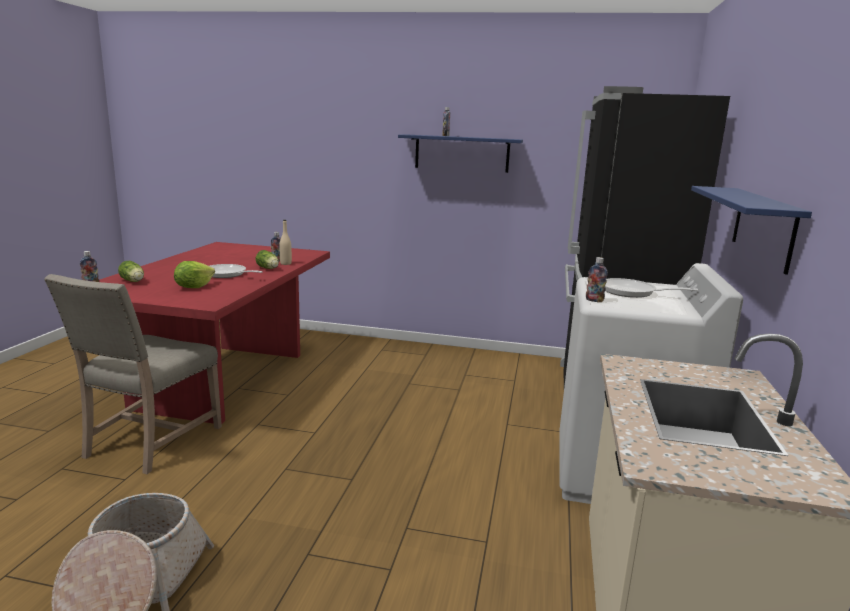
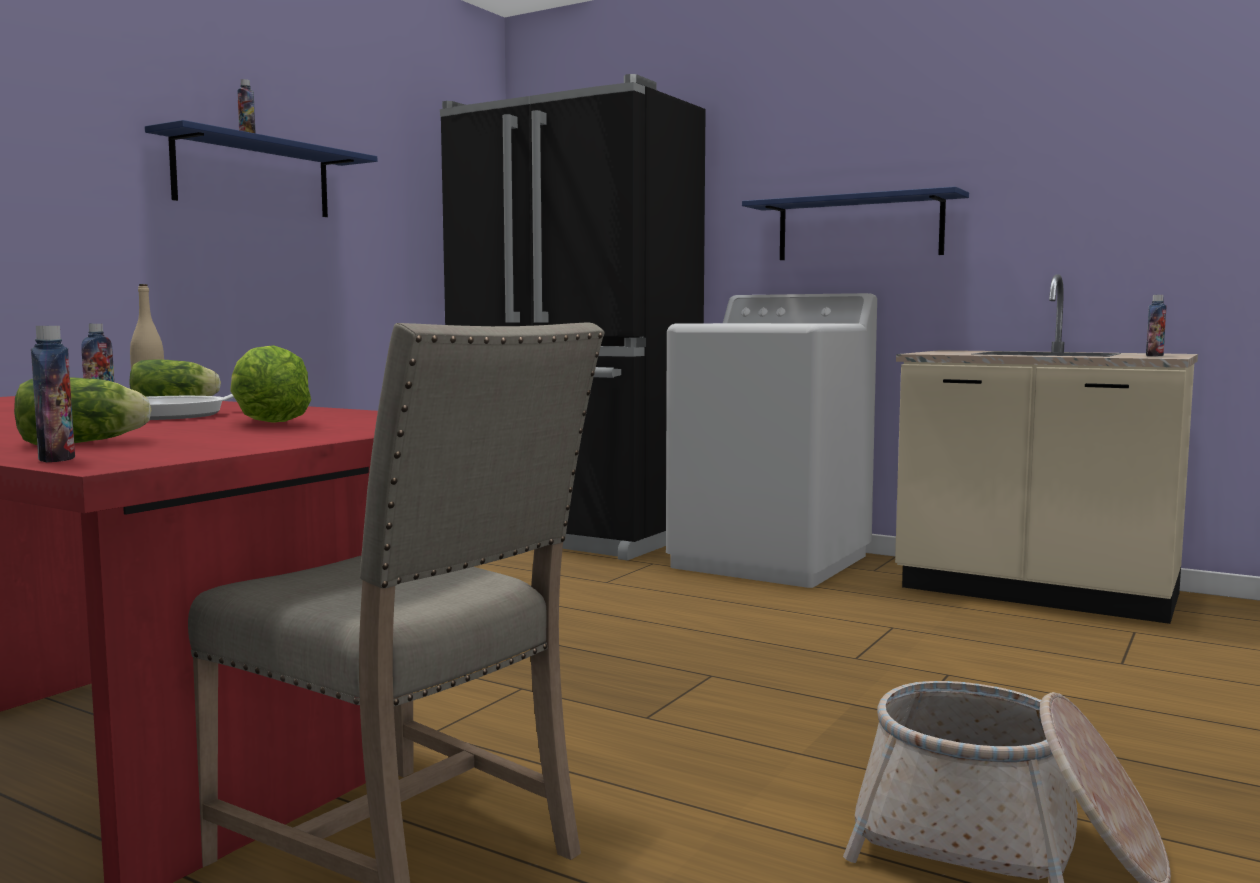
camera: 70 degrees left, 10 degrees down
(594, 300) = (789, 323): bottle -> bottle (1154, 356)
(632, 292) = (758, 323): frying pan -> none

